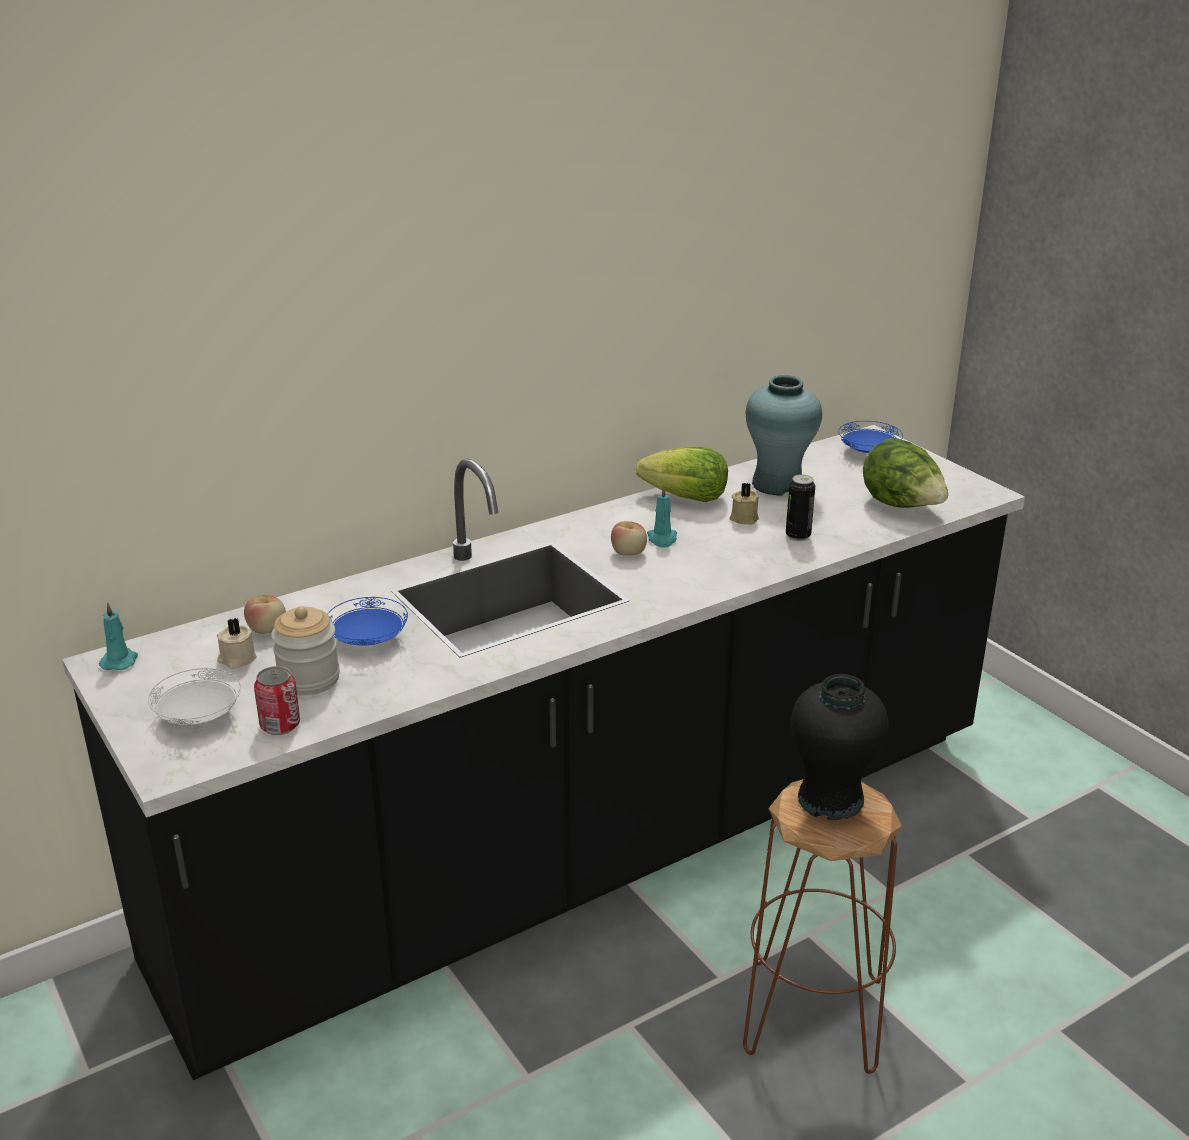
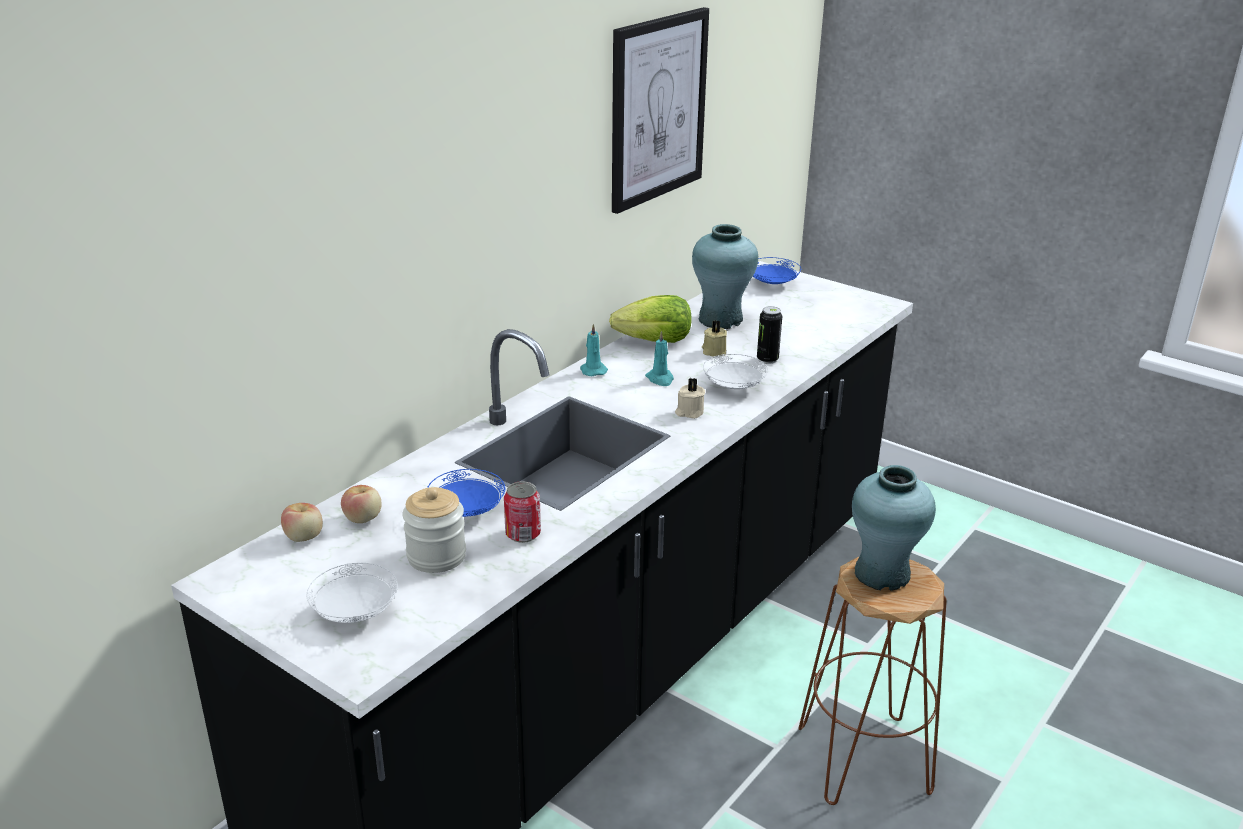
camera: 20 degrees left, 0 degrees up
(120, 661) = (235, 575): turquoise candle -> turquoise candle (592, 370)
(236, 659) = (353, 551): beige candle -> beige candle (689, 412)
(280, 725) = (440, 604): can -> can (523, 534)
(629, 553) = (641, 395): apple -> apple (304, 537)
(716, 236) = (657, 109): none -> picture
(737, 560) = (734, 387): none -> white plate
(831, 800) = (882, 574): black vase -> turquoise vase
(902, 506) = (829, 324): lettuce -> none

